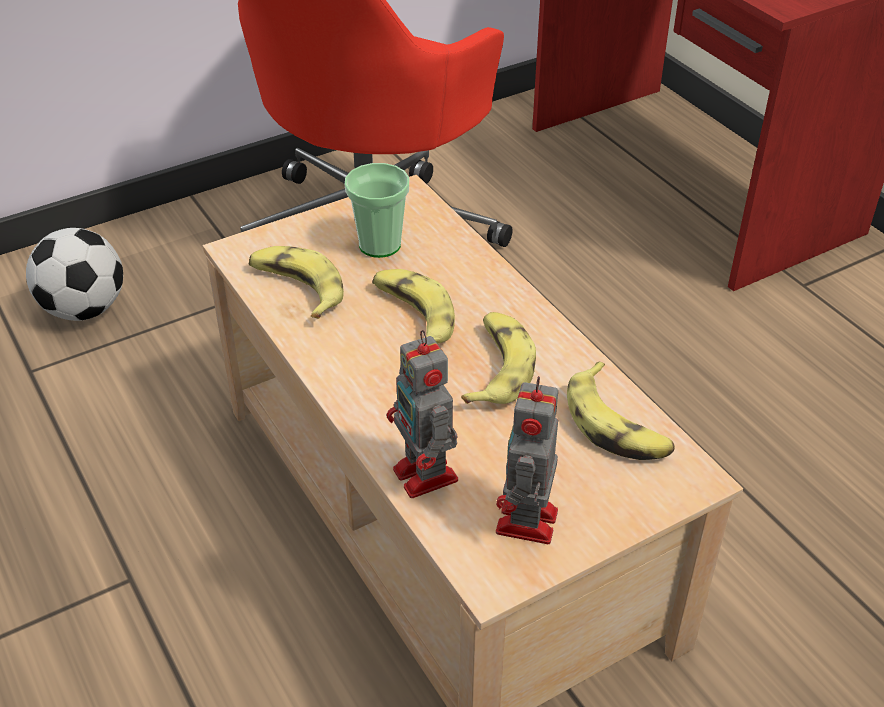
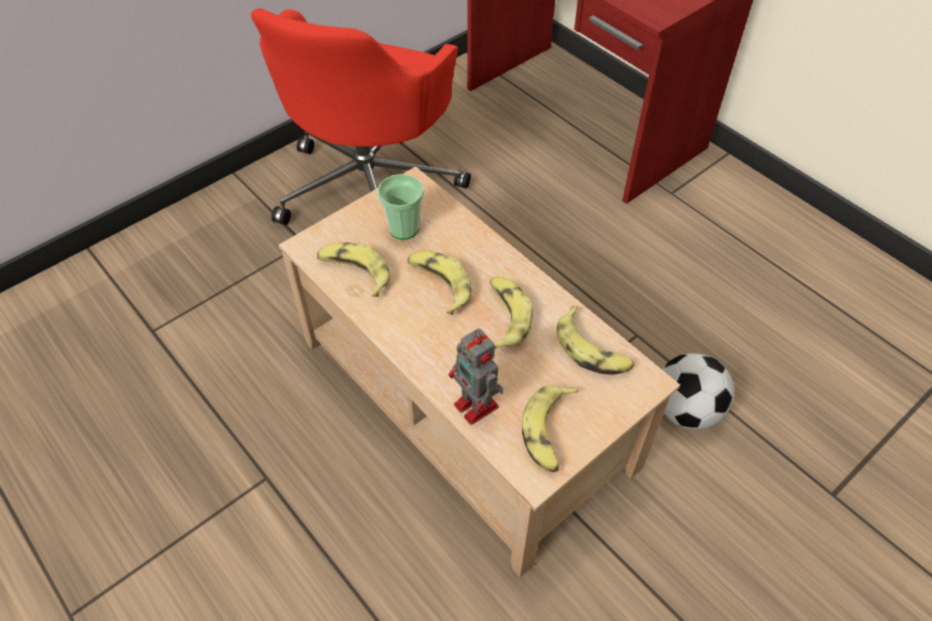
camera: 10 degrees left, 10 degrees up
(84, 309) = (179, 276): football -> football (686, 410)
(526, 524) = (549, 432): toy robot -> banana

